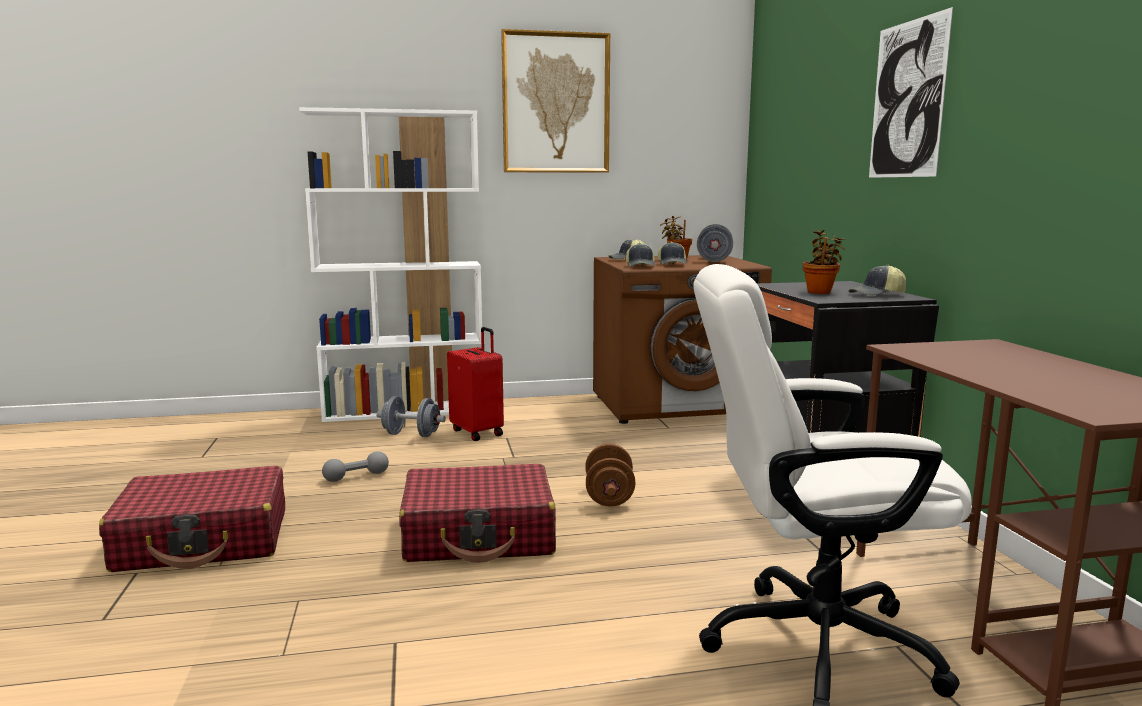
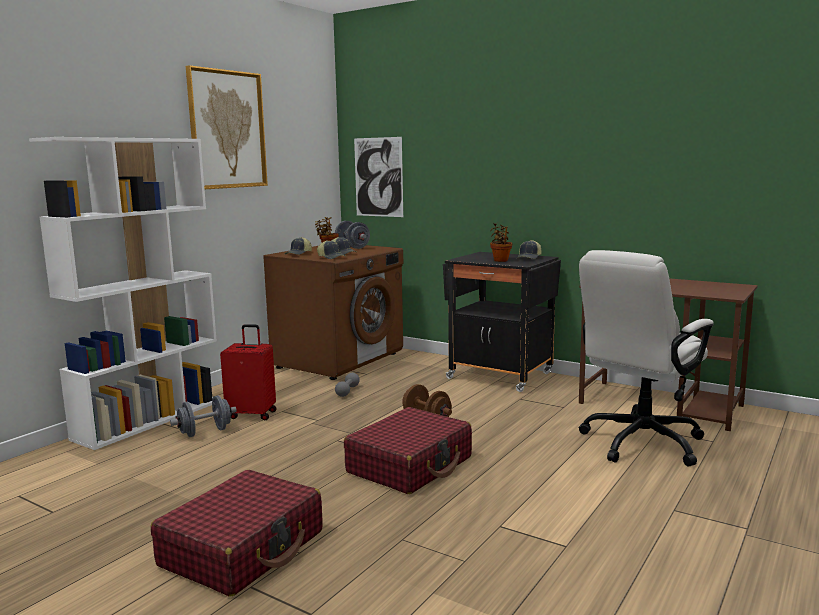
camera: 45 degrees left, 0 degrees up
(356, 477) = (242, 470): grey dumbbell -> grey dumbbell (347, 391)
(907, 100) = (516, 142): picture -> picture (378, 177)

